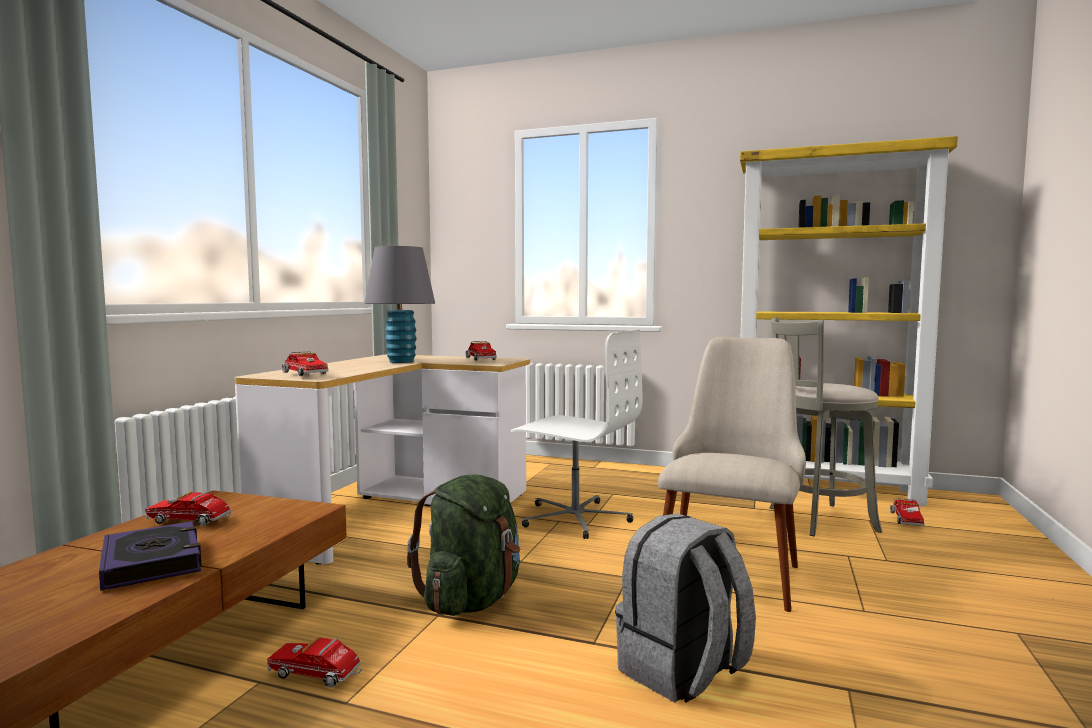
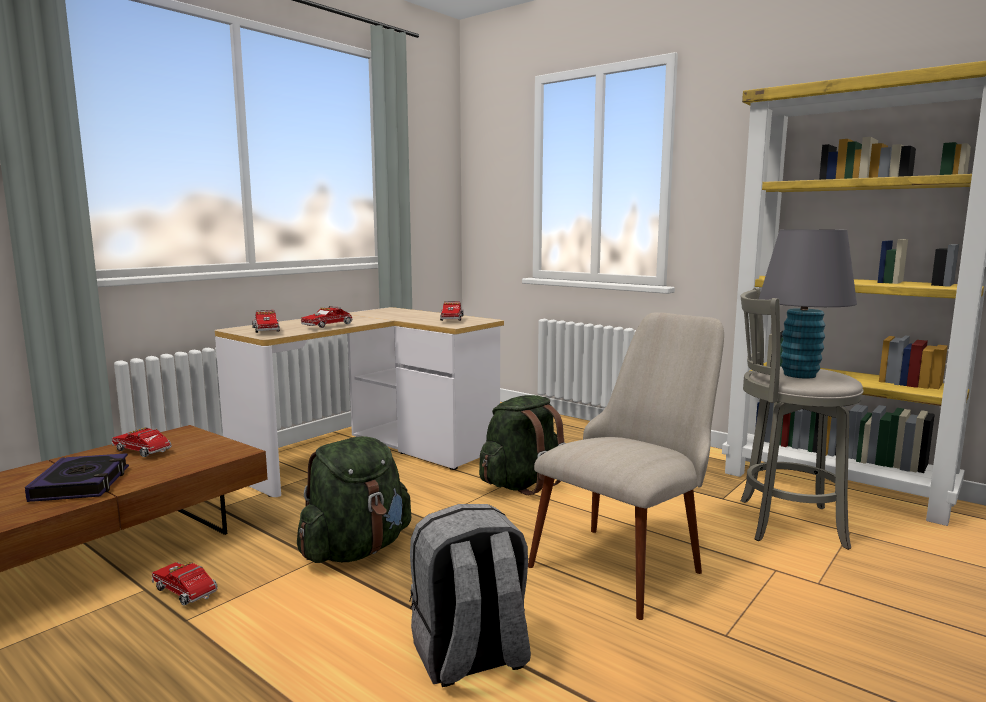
camera: 20 degrees right, 5 degrees up
(401, 361) = (379, 318): grey table lamp -> grey table lamp (799, 375)
(575, 518) = (522, 484): white office chair -> green backpack
(906, 520) = (899, 539): toy truck -> toy truck (329, 326)

